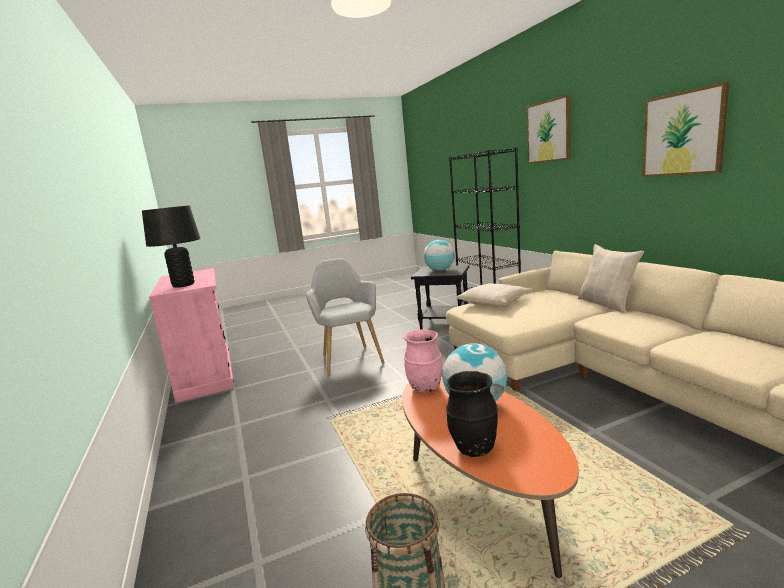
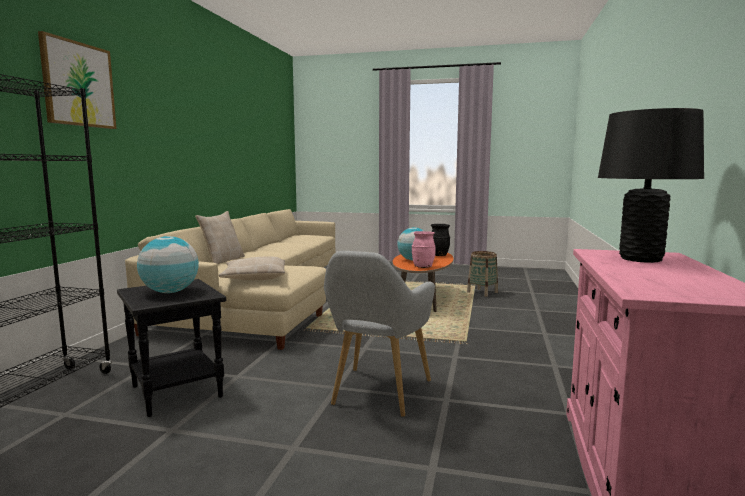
camera: 145 degrees left, 5 degrees down
(683, 134) = (194, 128): picture -> none

